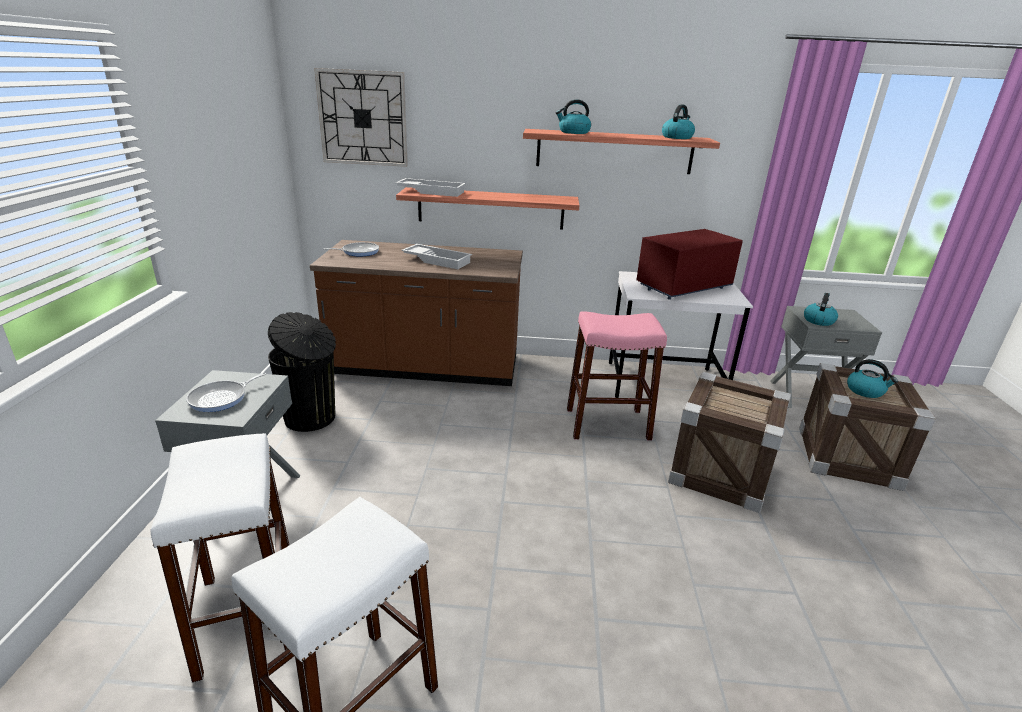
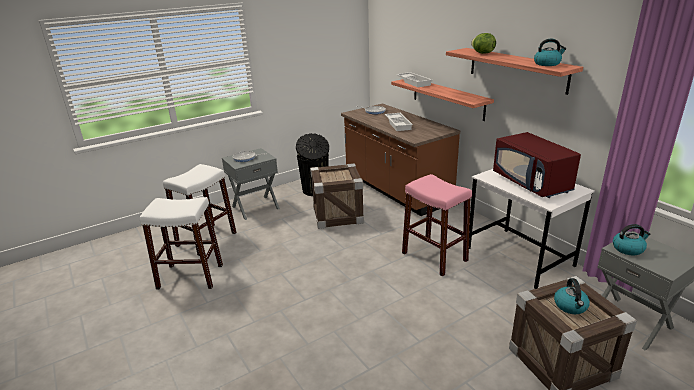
camera: 55 degrees right, 0 degrees up
(363, 118) = (395, 35): wall clock -> none
(573, 132) = (482, 53): kettle -> lettuce
(683, 287) = (532, 183): red microwave -> red microwave turned 135 degrees counterclockwise
(720, 473) = (446, 311): crate -> crate (337, 215)

